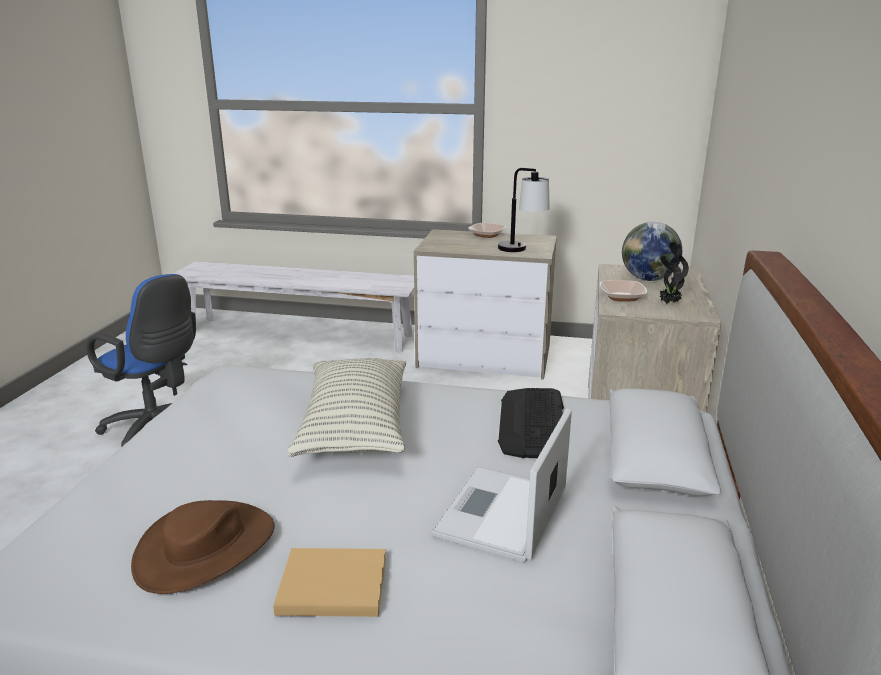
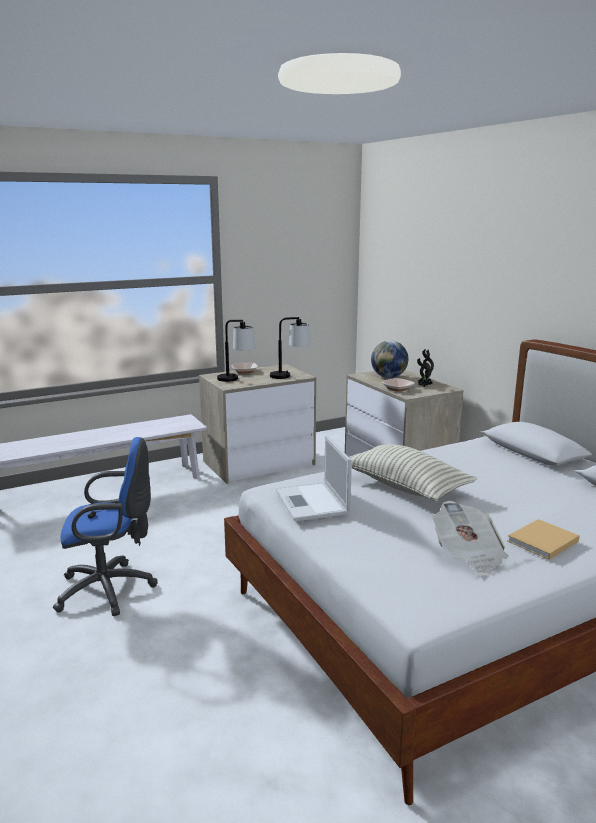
camera: 40 degrees left, 5 degrees down
(206, 548) = (468, 555): brown hat -> newspaper
(454, 242) = (236, 380): none -> table lamp
(501, 515) = (537, 493): laptop -> laptop (312, 503)
(532, 423) = (470, 458): keyboard -> none

